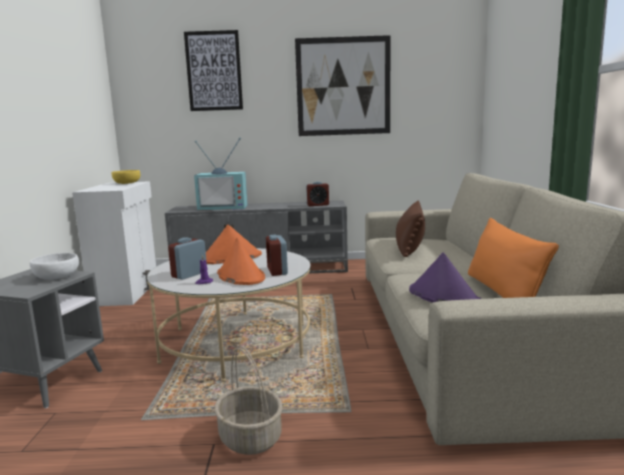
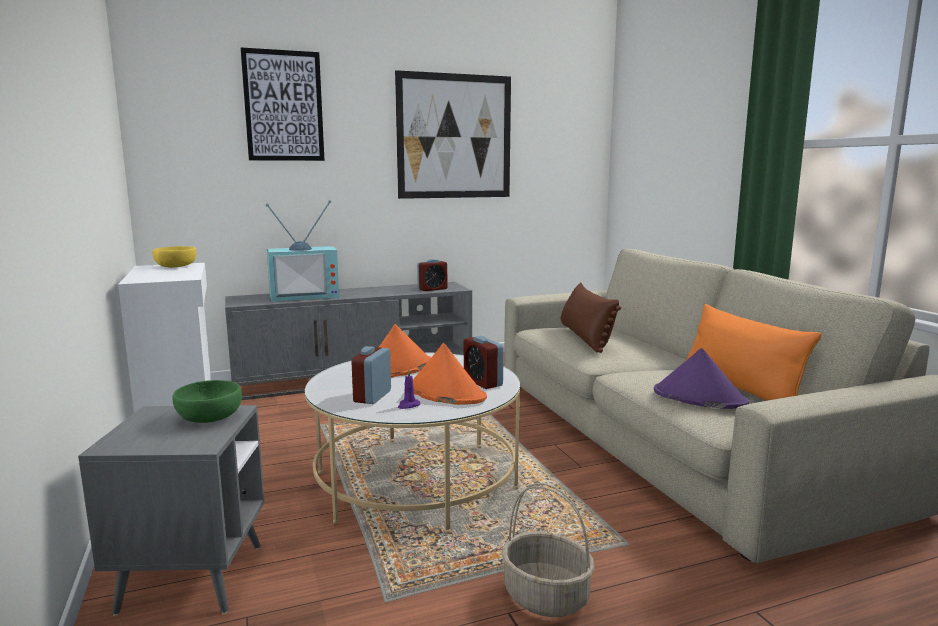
camera: 20 degrees left, 0 degrees up
(56, 277) = (209, 418): white bowl -> green bowl

